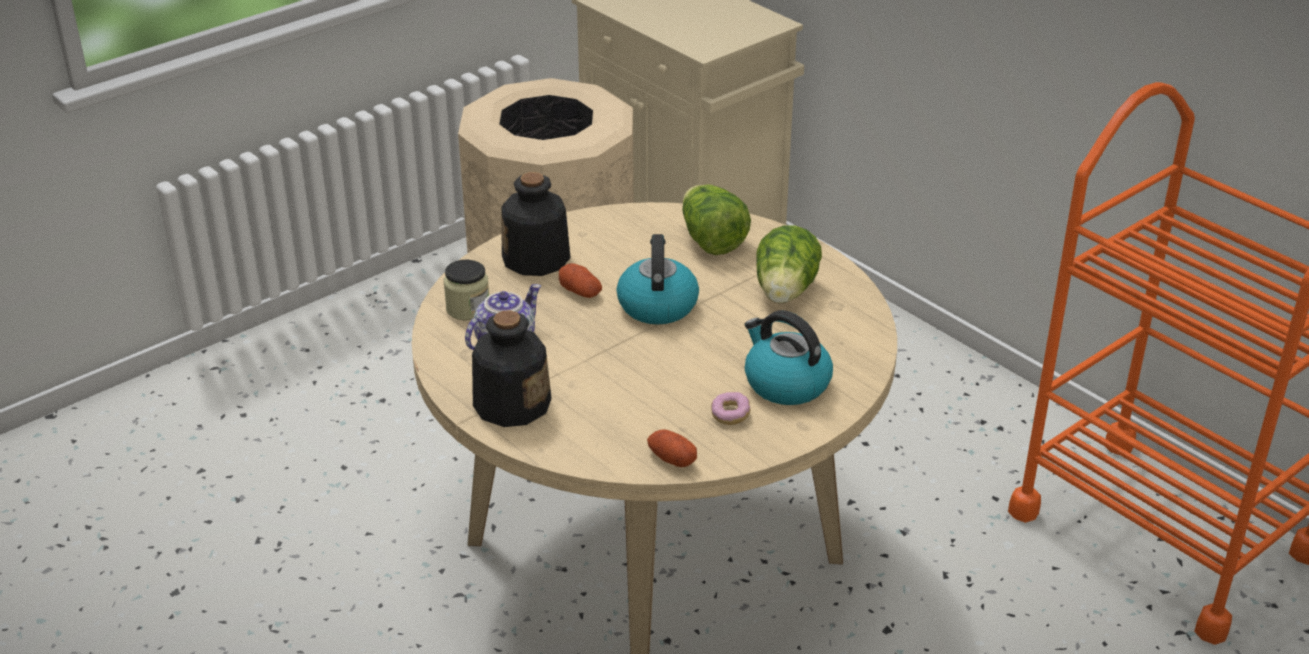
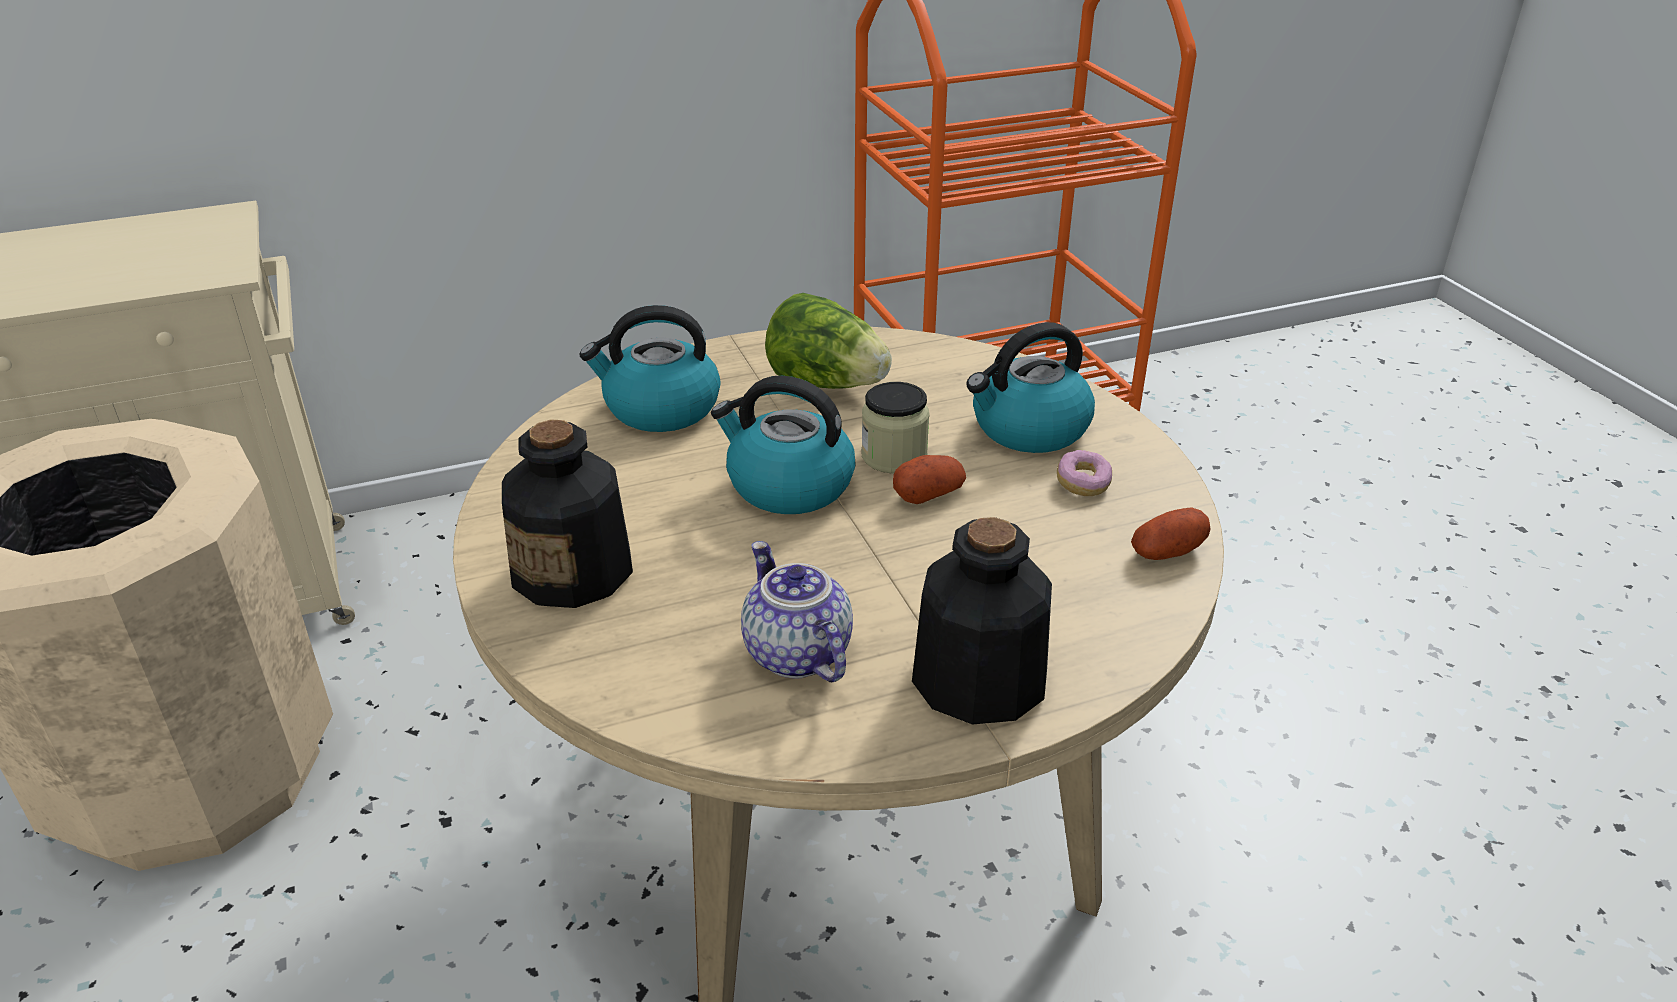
camera: 70 degrees left, 0 degrees up
(468, 308) = (666, 678): jar -> jar (894, 456)
(580, 291) = (703, 546): potato -> potato (928, 494)
(711, 241) = (660, 409): lettuce -> kettle

